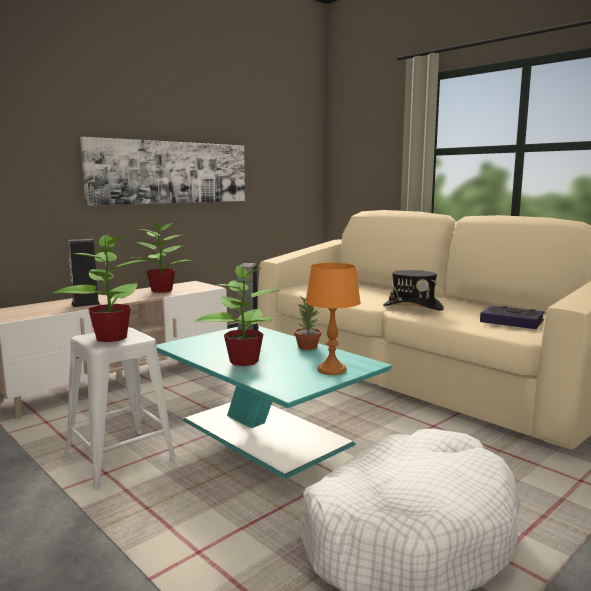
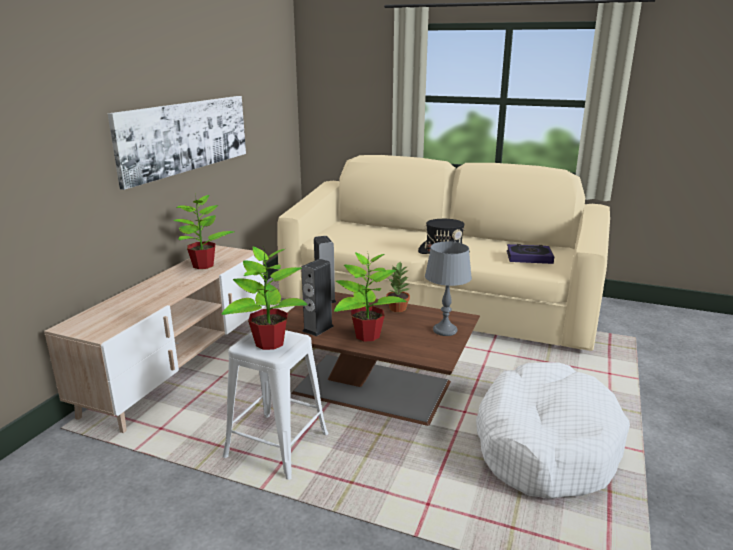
camera: 25 degrees left, 10 degrees up
(85, 304) = (152, 298): speaker -> speaker (318, 328)
(267, 433) = (375, 388): turquoise coffee table -> brown coffee table
(332, 370) = (445, 330): orange table lamp -> grey table lamp

